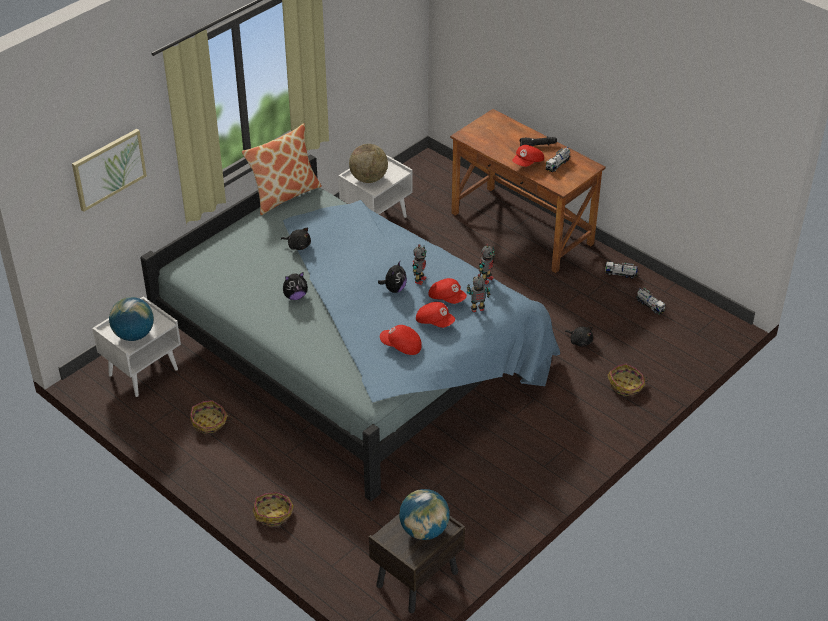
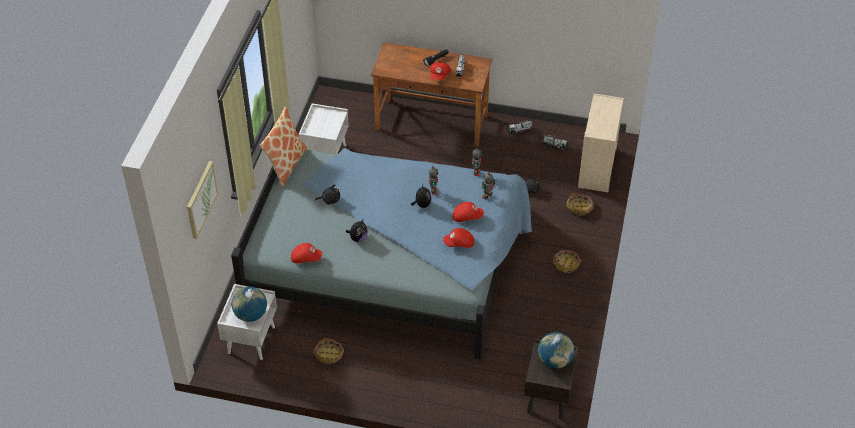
camera: 30 degrees left, 5 degrees up
(273, 513) = (424, 397): basket -> basket (566, 264)
(368, 179) = (321, 128): globe -> none
(447, 298) = (461, 196): red cap -> red cap (306, 258)
(683, 351) = (597, 168): none -> beige dresser

